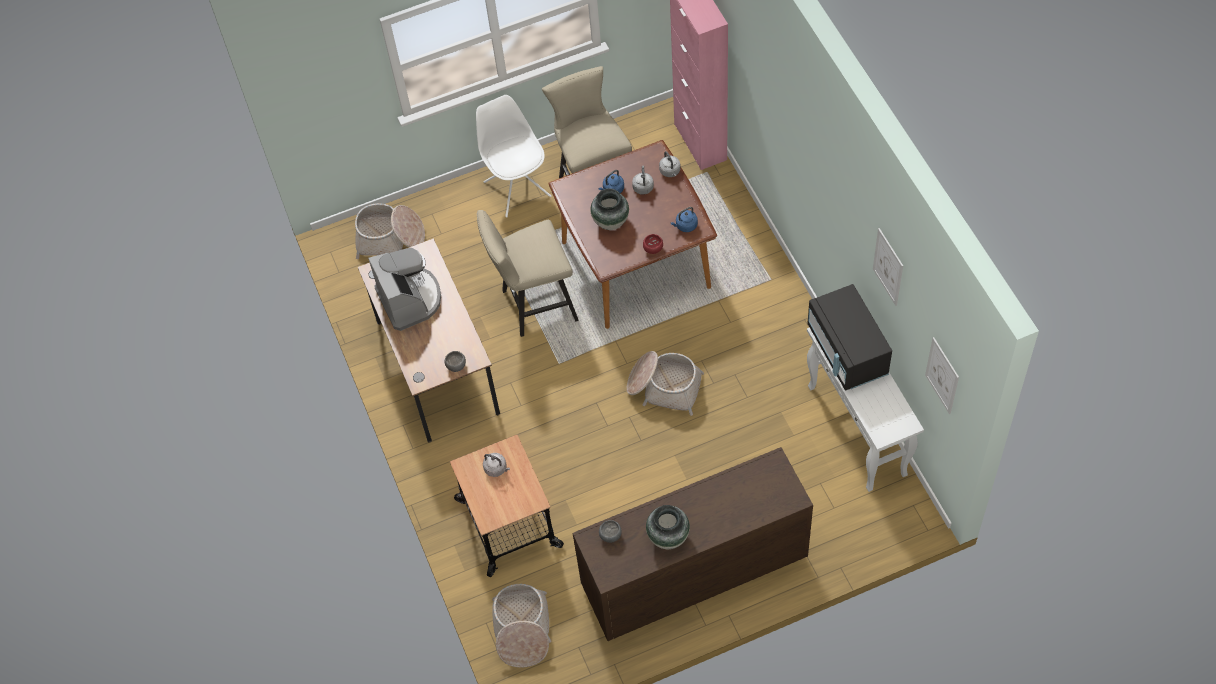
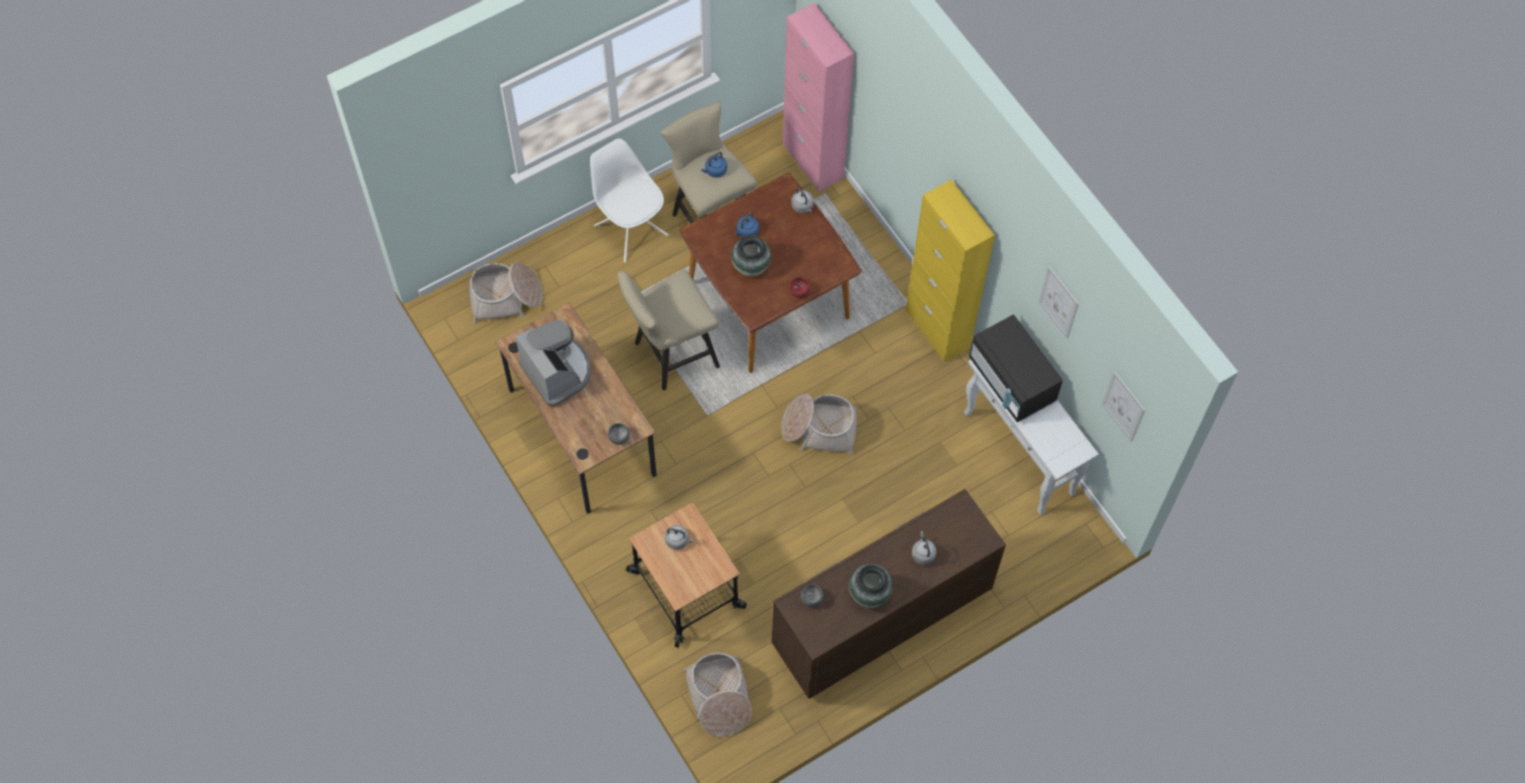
camera: 15 degrees left, 5 degrees up
(643, 186) = (777, 225): grey kettle -> grey kettle (923, 553)
(685, 226) = (828, 264): blue kettle -> blue kettle (715, 171)
(795, 306) = (937, 329): none -> yellow cabinet

